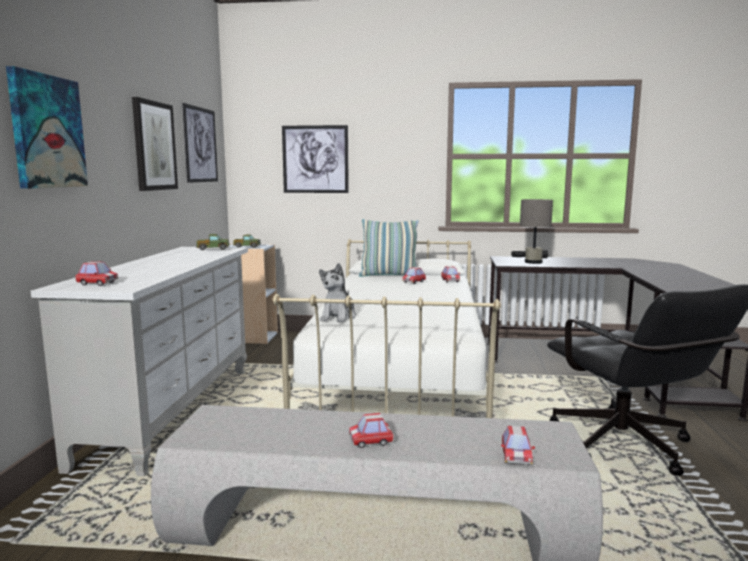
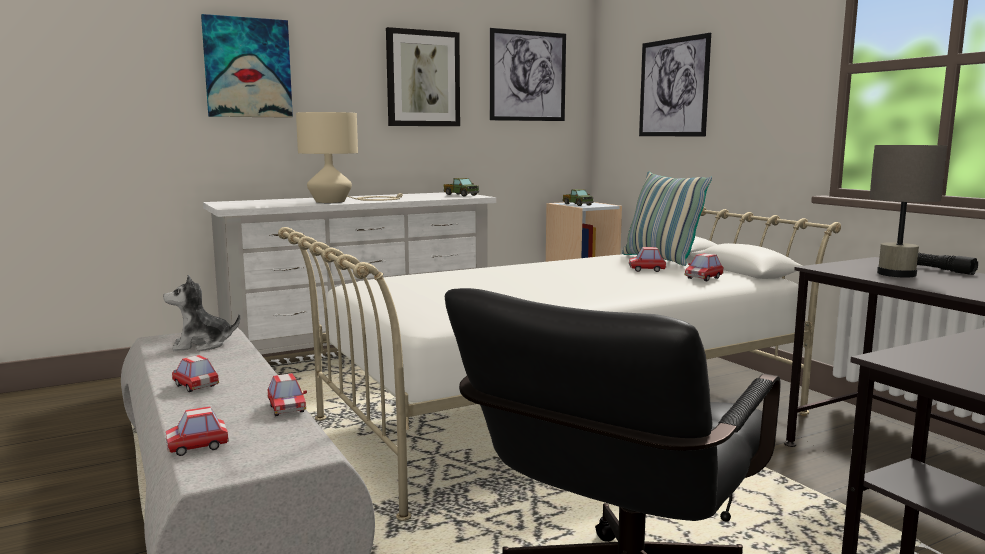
camera: 55 degrees right, 0 degrees up
(97, 283) = (244, 203): toy car -> toy car (286, 408)
(171, 265) = (349, 200): none -> beige table lamp
(338, 317) = (409, 277): plush toy -> plush toy (202, 345)

